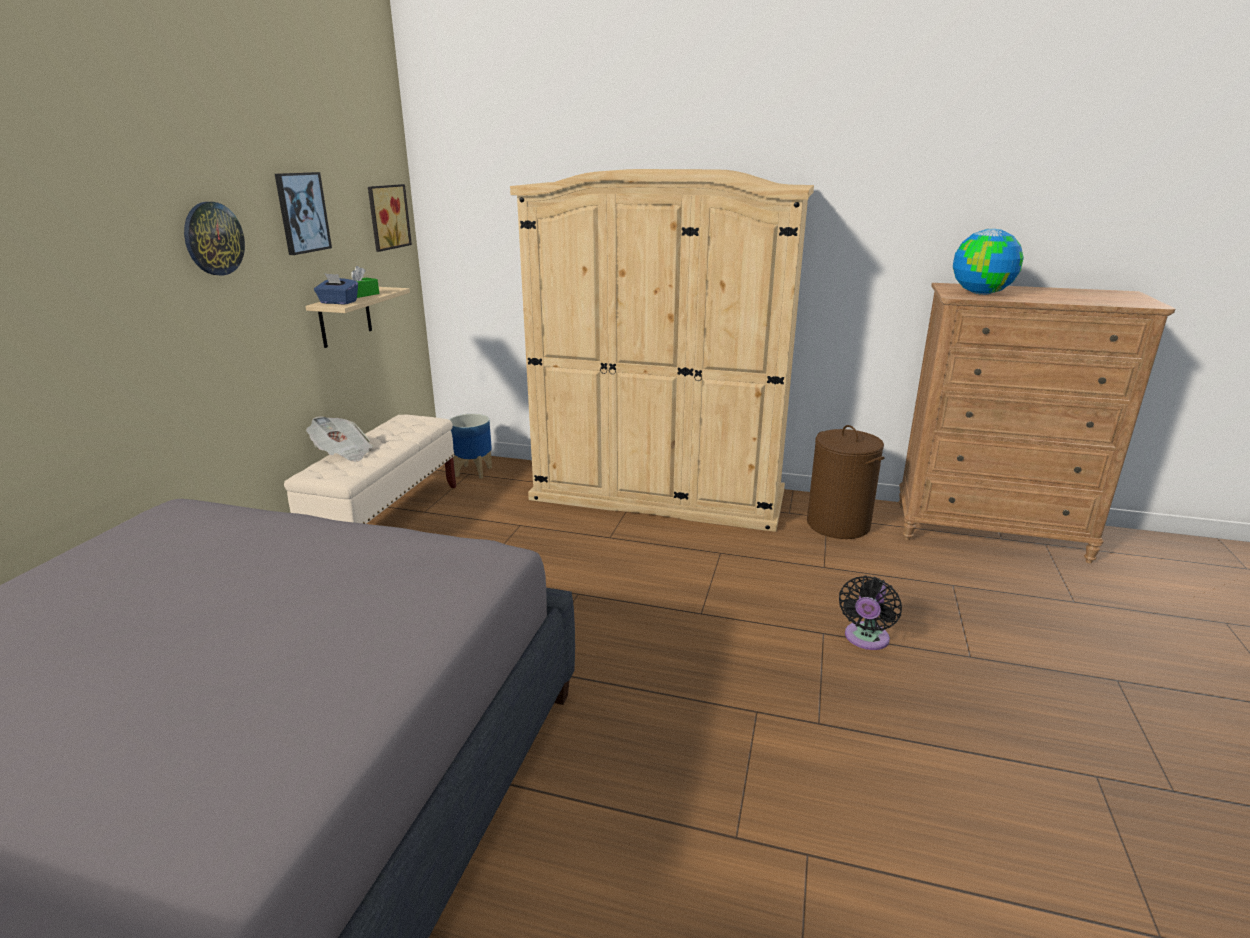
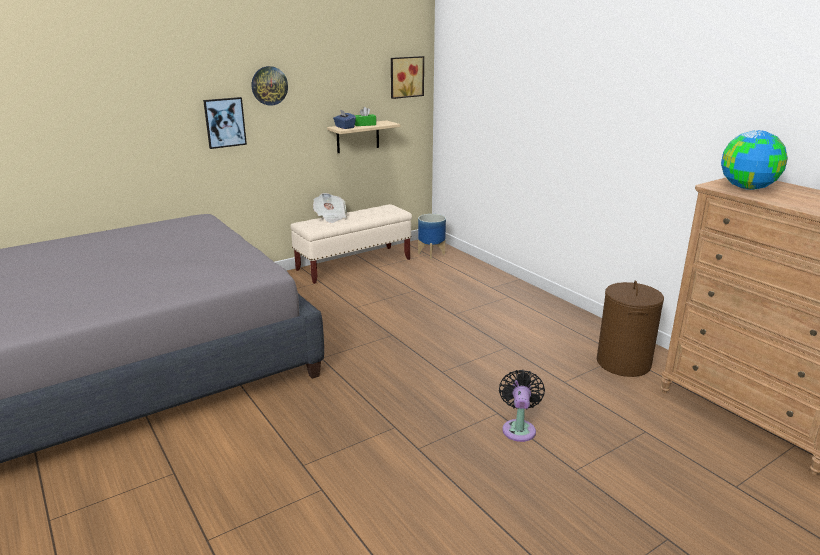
camera: 40 degrees right, 0 degrees up
(302, 212) = (334, 73): picture -> picture (224, 122)
(658, 495) = (522, 301): beige wardrobe -> none
(865, 639) = (519, 428): black fan -> black fan turned 120 degrees clockwise

